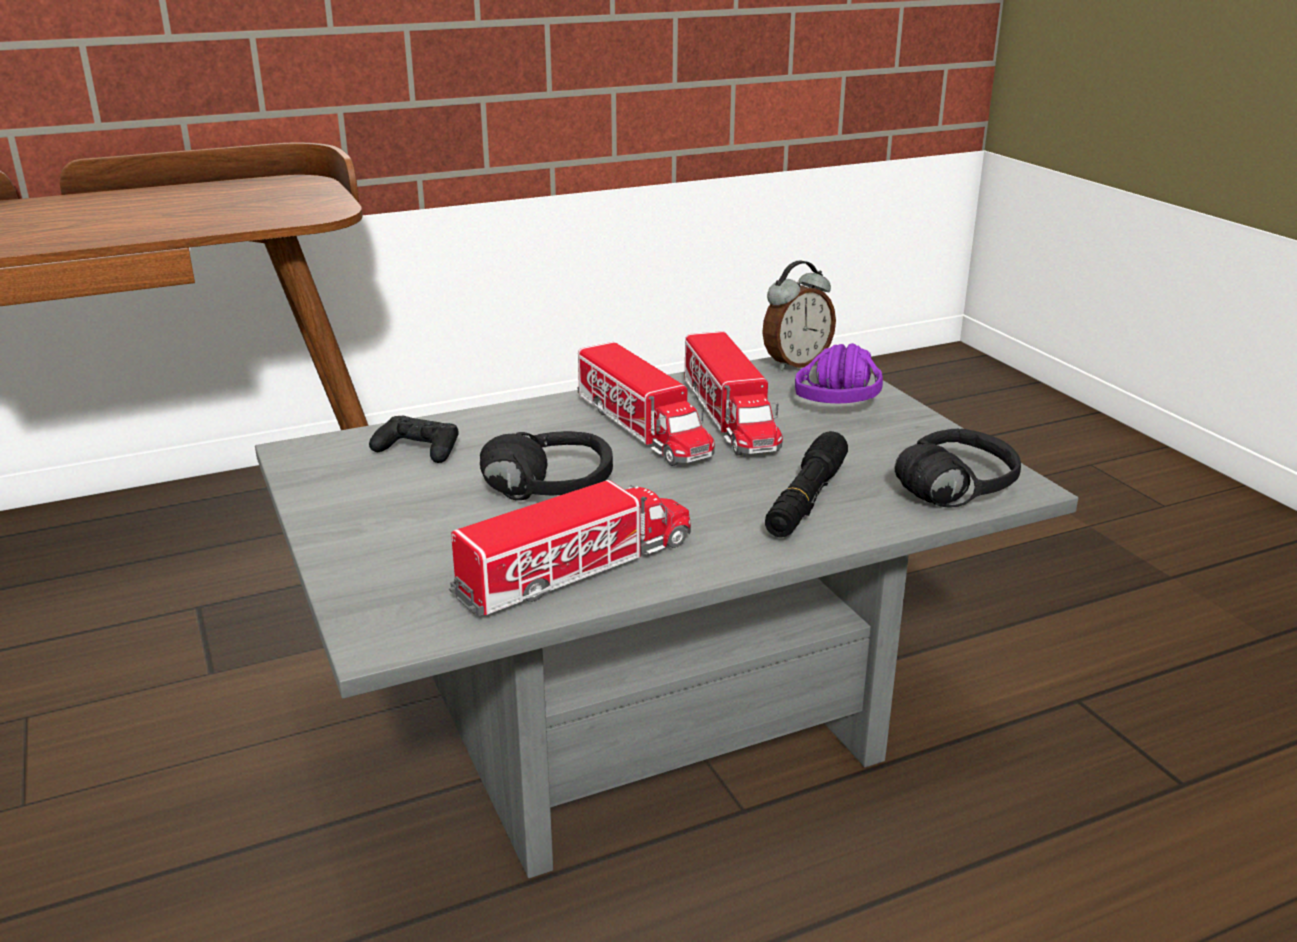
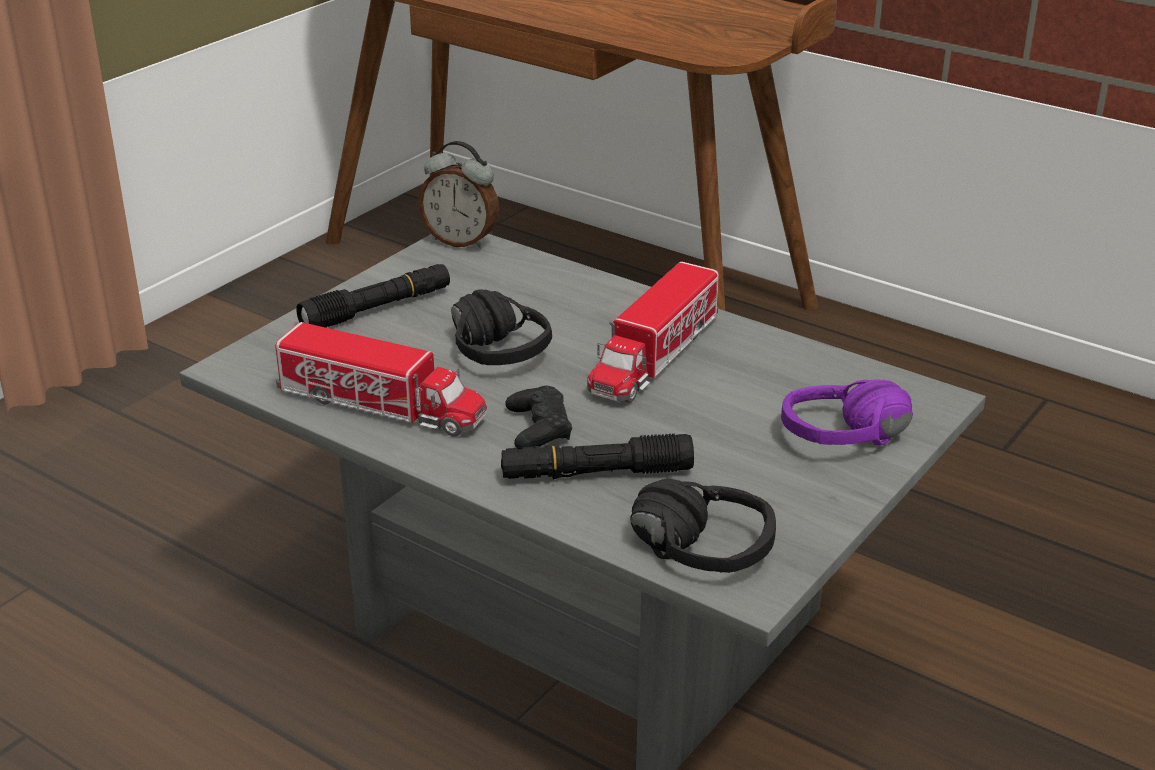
camera: 60 degrees right, 5 degrees up
(377, 525) = (377, 309): none -> black flashlight
(418, 449) = (507, 279): black game controller -> black game controller (538, 428)
(730, 417) = (727, 390): toy truck -> none
(795, 363) = (907, 388): alarm clock -> alarm clock (461, 241)

